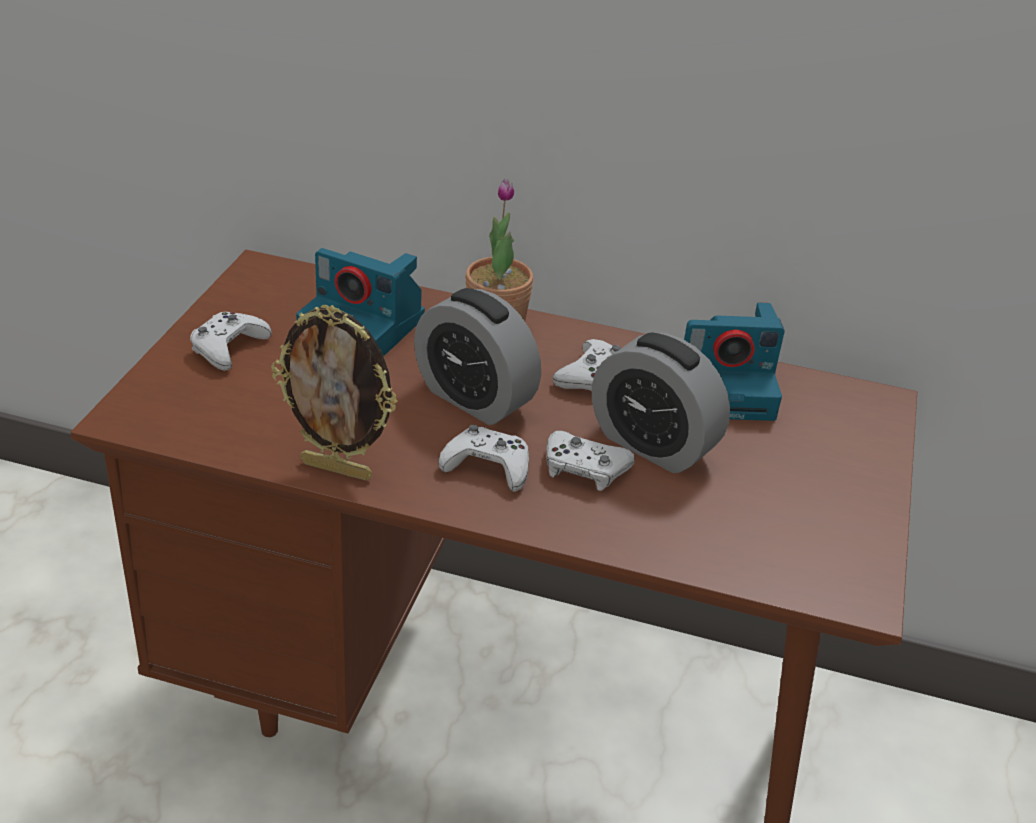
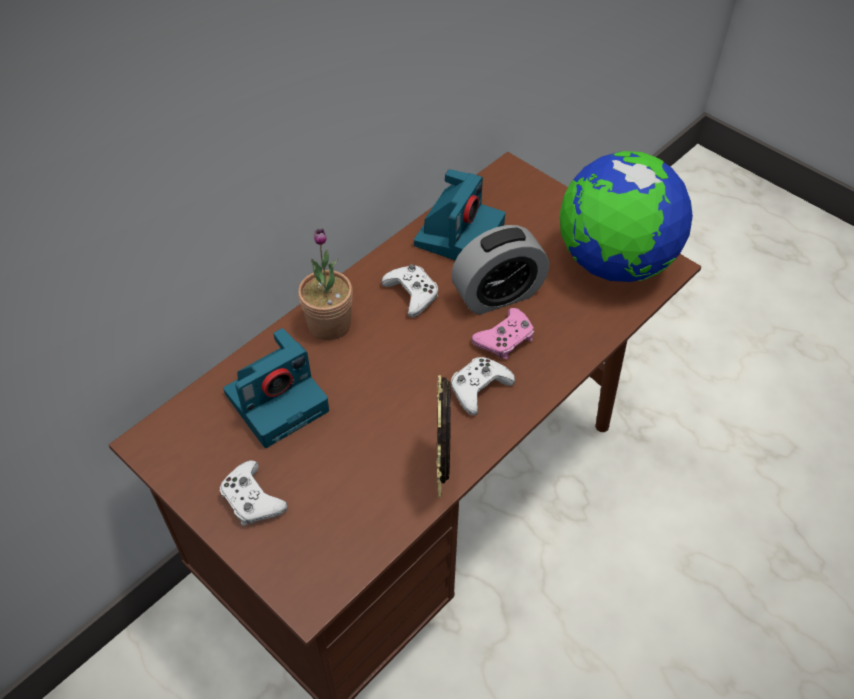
camera: 60 degrees left, 15 degrees up
(338, 469) = (441, 475): picture frame -> picture frame turned 135 degrees clockwise
(474, 398) = (402, 367): alarm clock -> none
(584, 469) = (505, 339): white game controller -> pink game controller
(813, 538) = (614, 262): none -> globe

